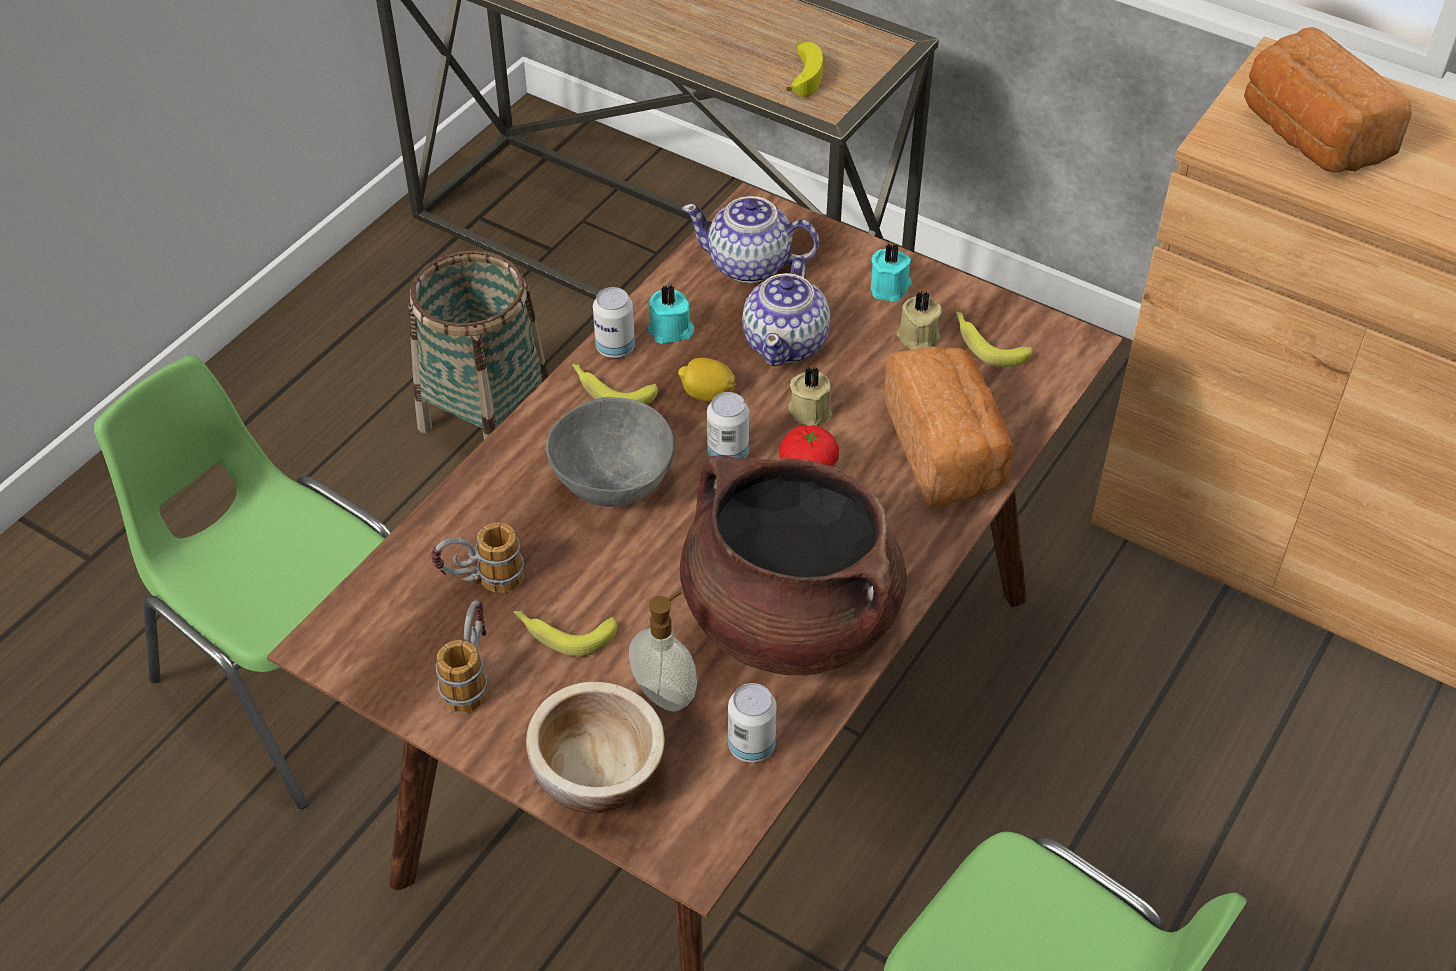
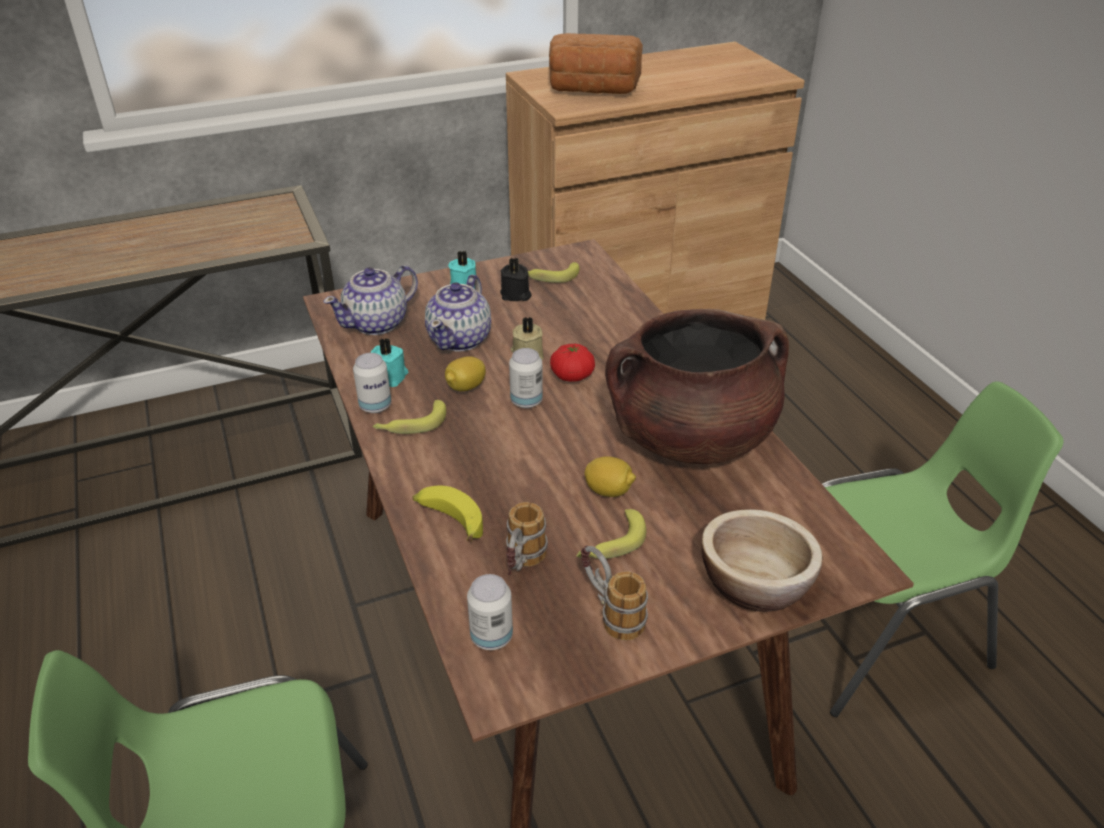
camera: 55 degrees left, 10 degrees down
(486, 419) = (169, 621): basket -> none
(612, 485) = (498, 461): grey bowl -> none
(641, 593) = (609, 491): none -> lemon
(665, 693) = (708, 518): soap dispenser -> none
(751, 746) = (784, 499): can -> can (491, 636)
(786, 342) = (460, 339): teapot -> teapot turned 60 degrees clockwise
(802, 75) = (256, 233): banana -> banana (449, 520)
(917, 338) = (515, 295): beige candle -> black candle
(946, 450) = (614, 324): bread -> none

